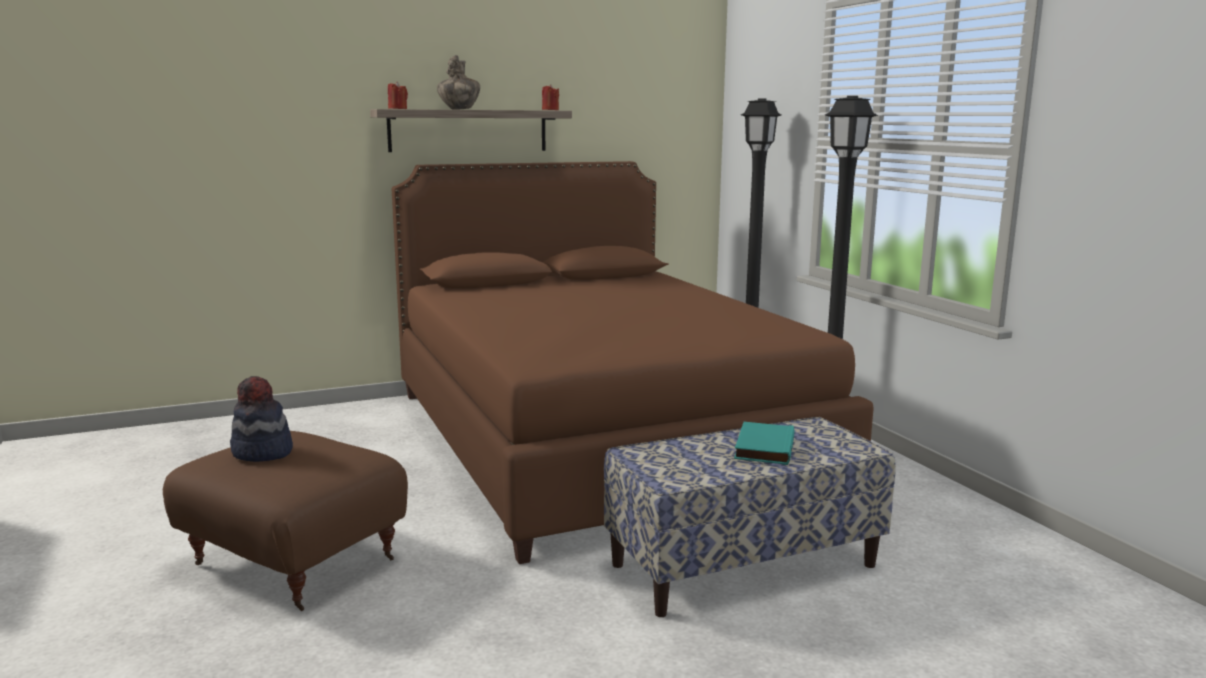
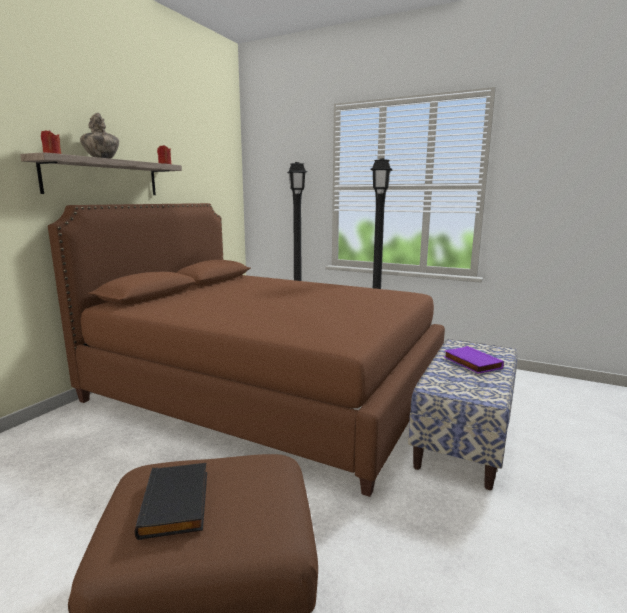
camera: 40 degrees left, 0 degrees up
(262, 453) = (177, 503): hat -> black book
(762, 447) = (471, 362): turquoise book -> purple book

